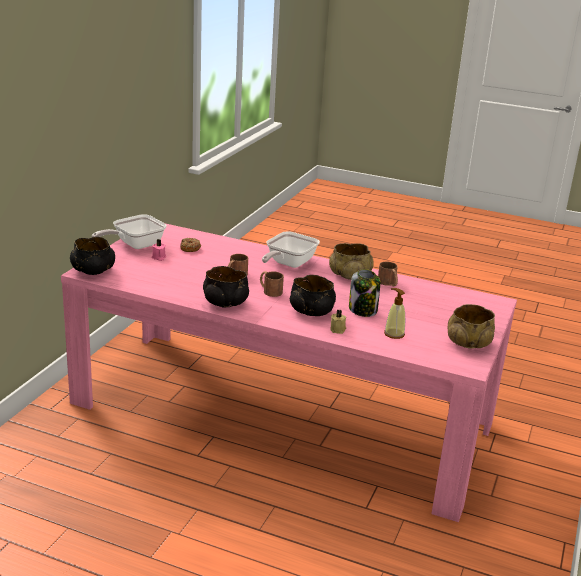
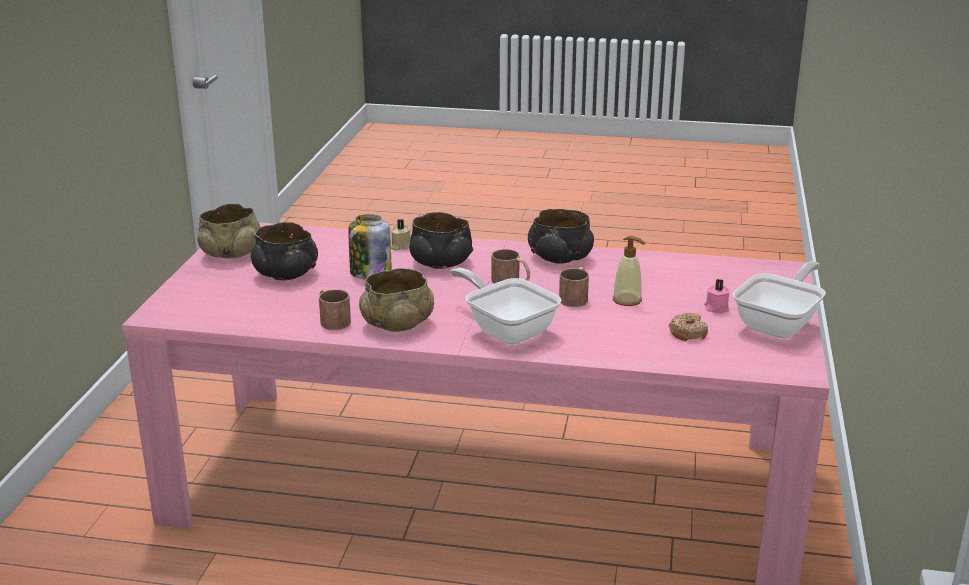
camera: 170 degrees right, 0 degrees up
(93, 271) = (777, 273): black bowl -> black bowl (286, 274)
(288, 264) = (506, 329): frying pan -> frying pan turned 60 degrees counterclockwise
(394, 334) = (328, 250): soap dispenser -> soap dispenser (627, 300)

